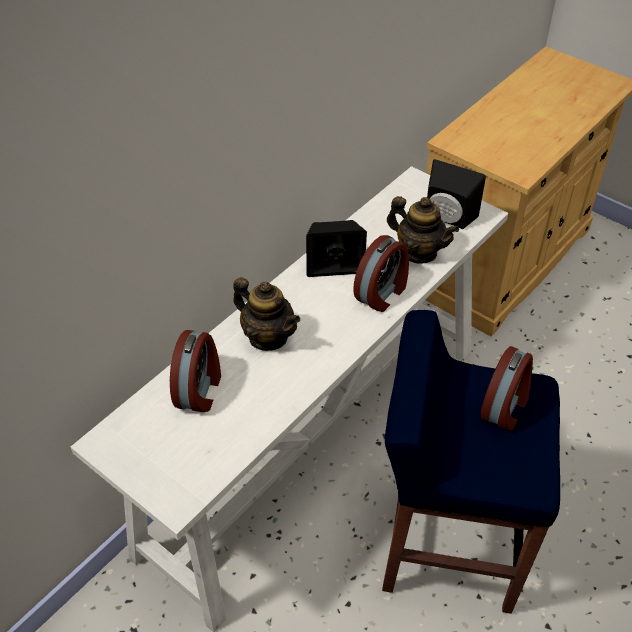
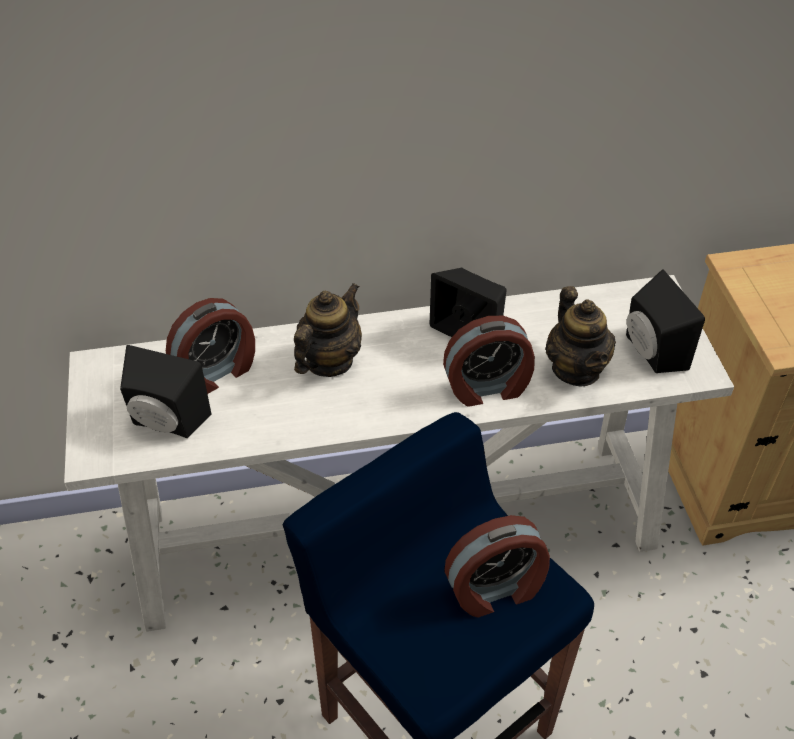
camera: 40 degrees right, 0 degrees up
(204, 446) = (166, 423): none -> black speaker
(268, 337) = (329, 361): teapot -> teapot turned 135 degrees counterclockwise

